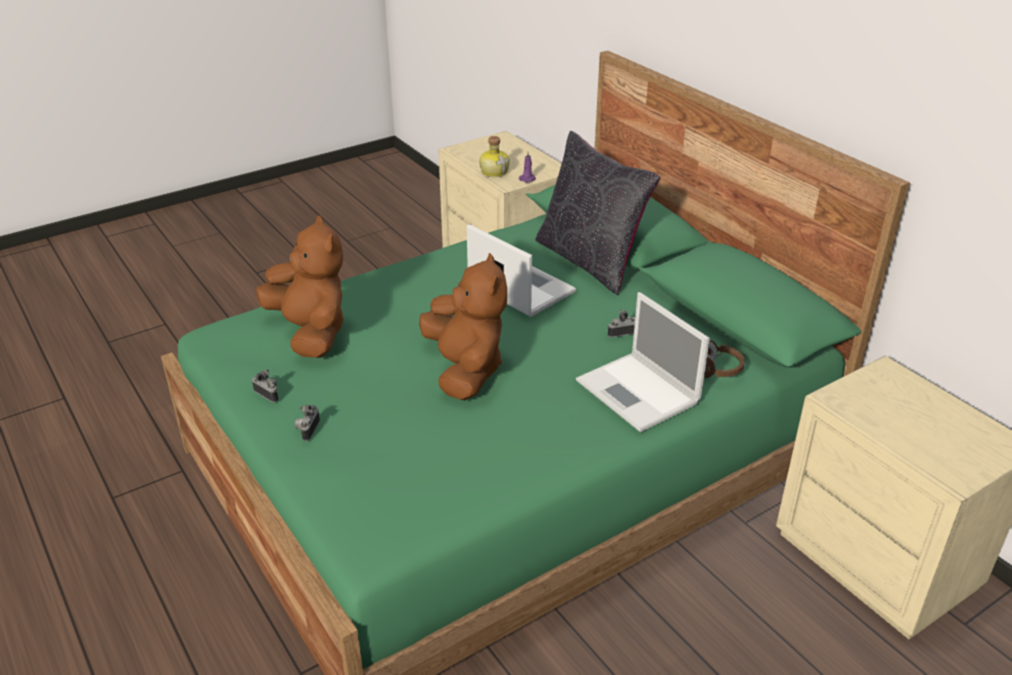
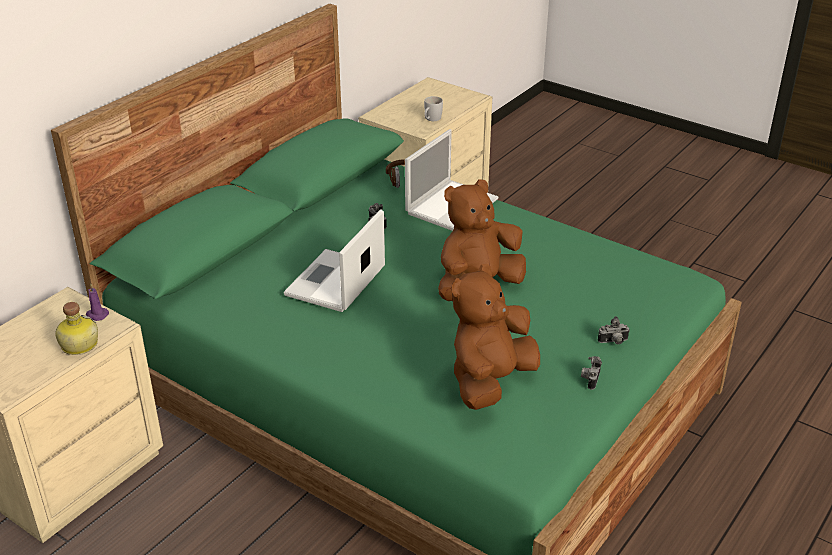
camera: 110 degrees left, 0 degrees up
(590, 261) = (260, 256): black pillow -> none
(871, 415) = (431, 119): none -> white mug

